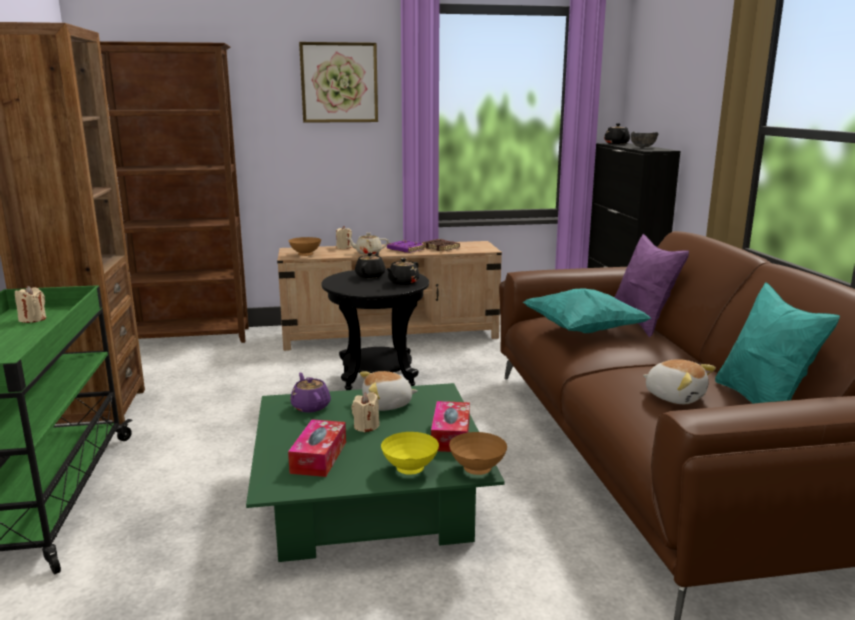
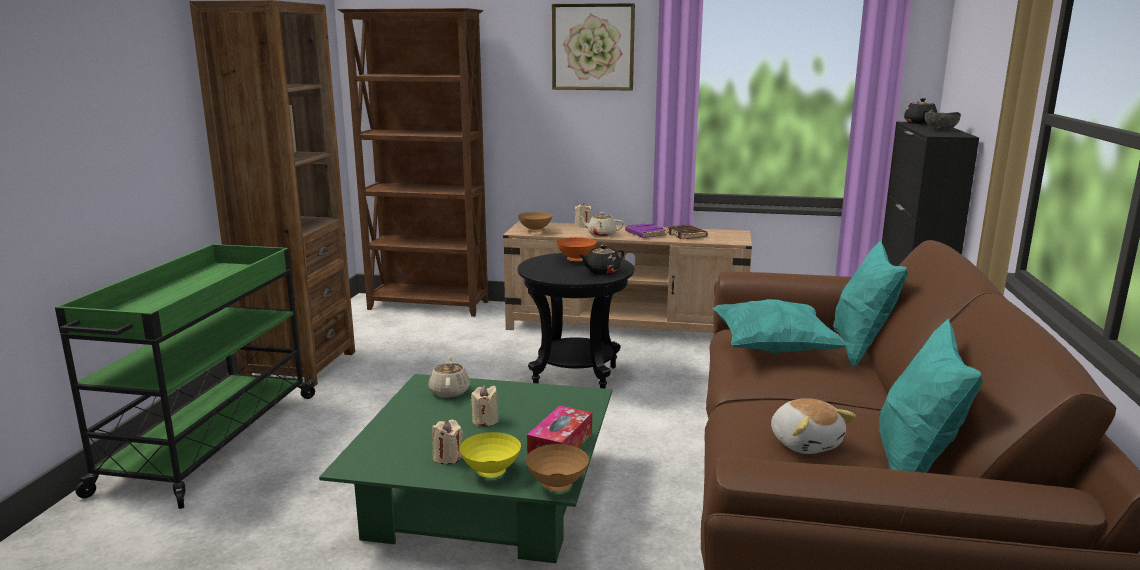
camera: 20 degrees right, 0 degrees up
(33, 319) = (223, 274): beige candle -> beige candle (447, 457)
(310, 406) = (450, 391): purple teapot -> beige teapot
(319, 457) = (416, 444): tissue box -> none
(370, 275) = (576, 260): black teapot -> orange bowl
(387, 405) = (524, 402): plush toy -> none
(642, 322) = (861, 349): purple pillow -> turquoise pillow

